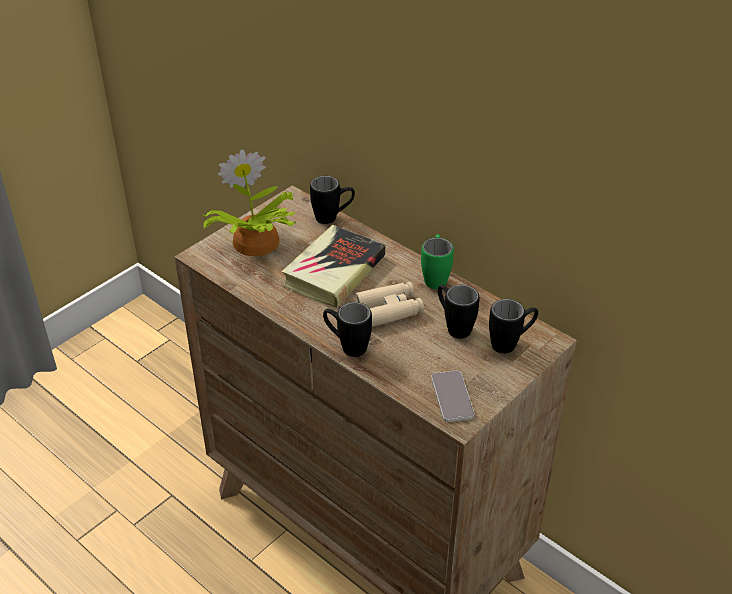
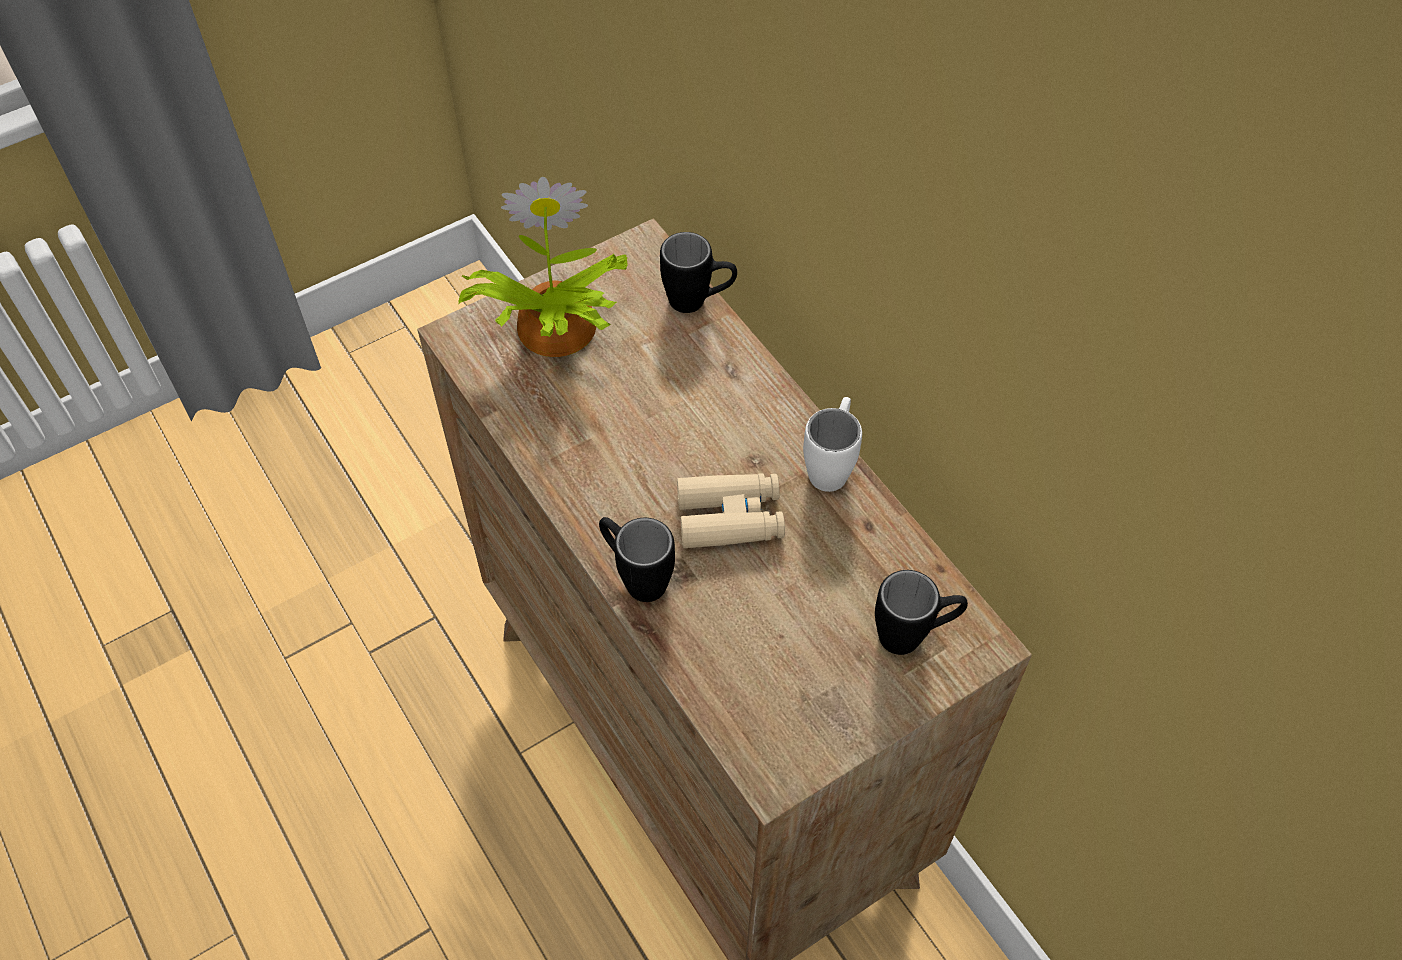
camera: 15 degrees right, 15 degrees up
(334, 271) = (664, 416): book -> none
(435, 277) = (831, 465): green mug -> white mug
(452, 397) = (776, 723): phone -> none
(453, 326) = (827, 576): black mug -> none

